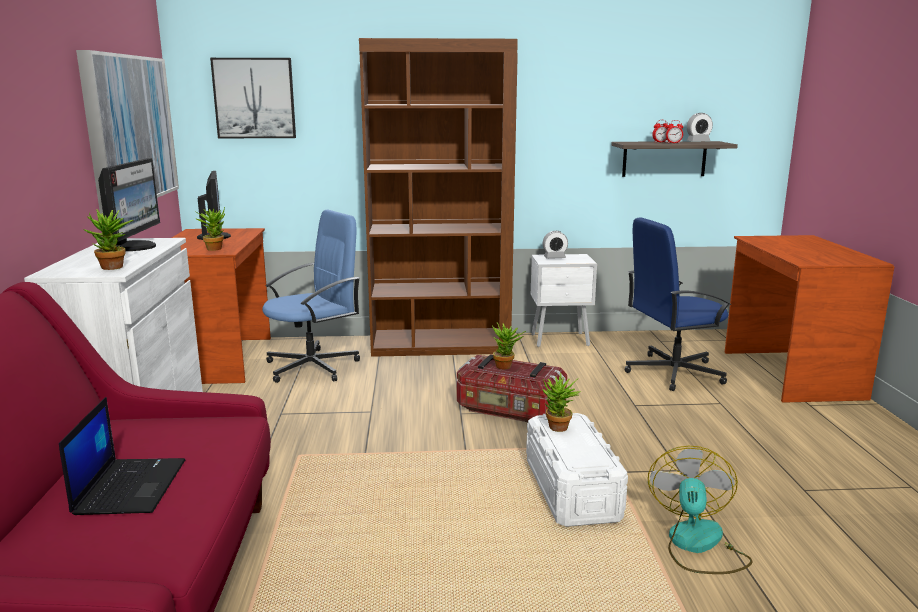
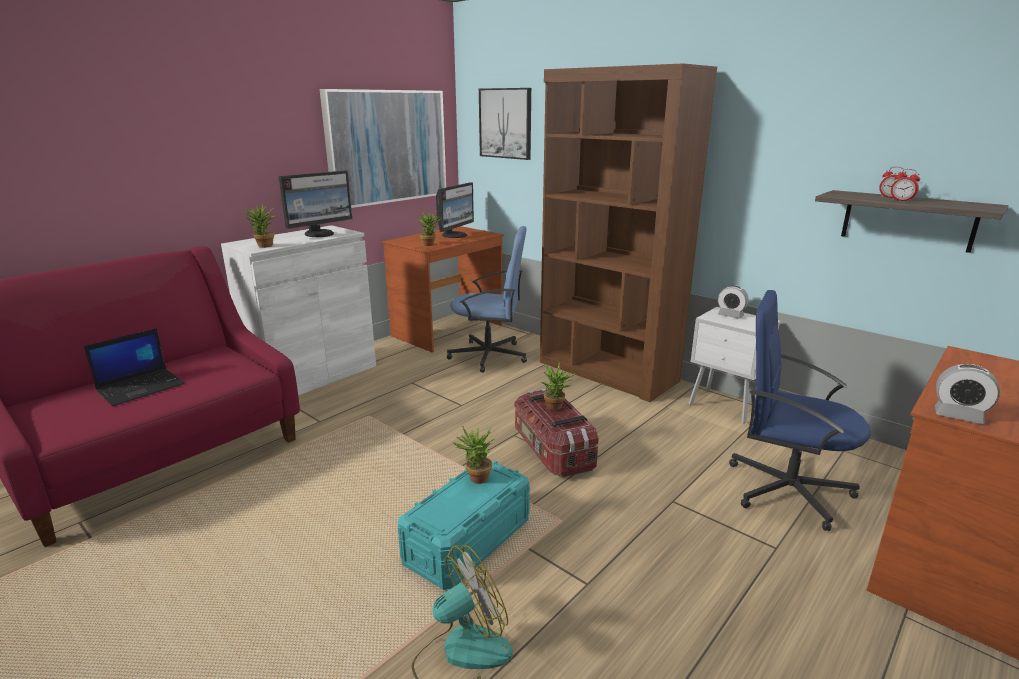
camera: 45 degrees right, 5 degrees up
(571, 490) = (467, 541): white storage box -> turquoise storage box
(698, 141) = (959, 202): alarm clock -> alarm clock (958, 416)

